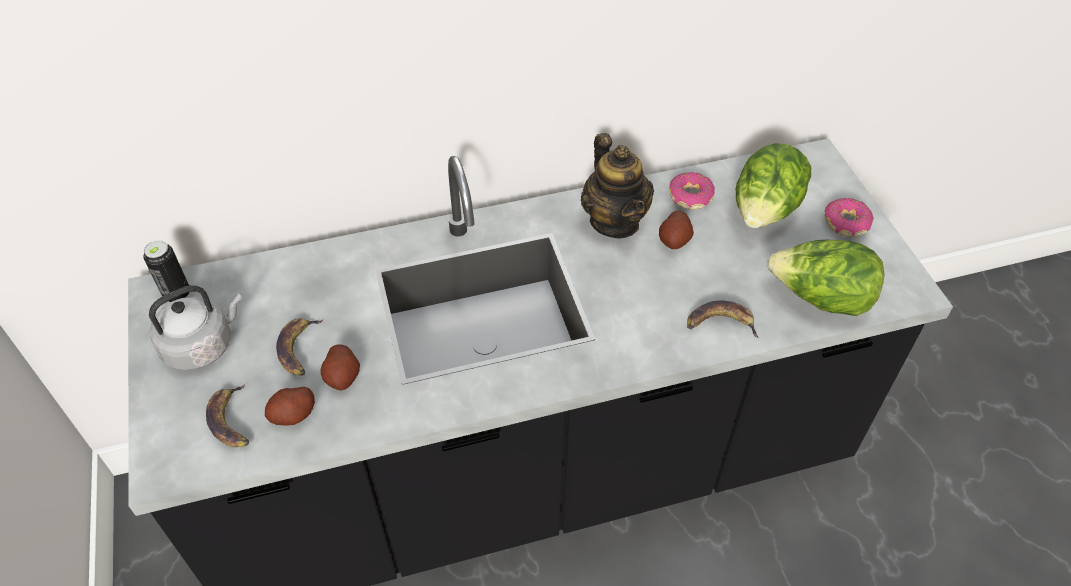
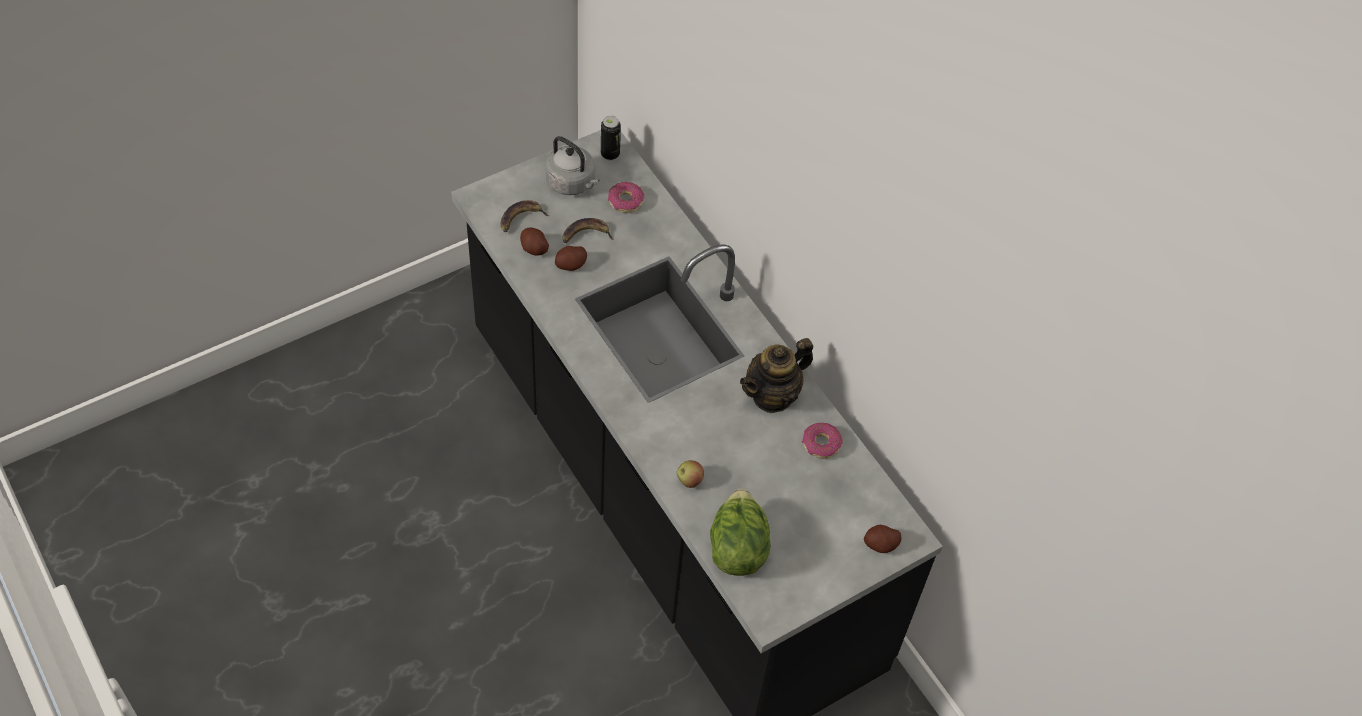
camera: 70 degrees right, 5 degrees up
(674, 240) = (766, 439): potato -> potato (881, 544)
(720, 323) = (689, 480): banana -> apple
(764, 212) = (823, 501): lettuce -> none
(846, 223) = (831, 563): donut -> donut (625, 201)

